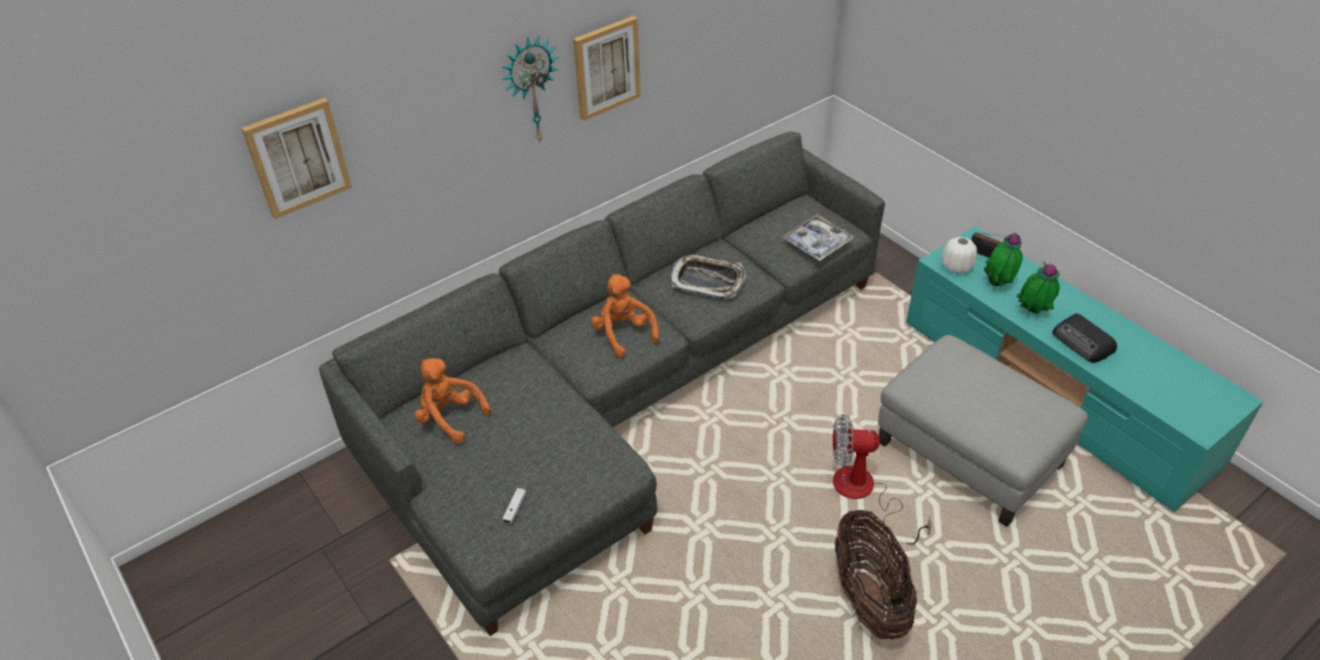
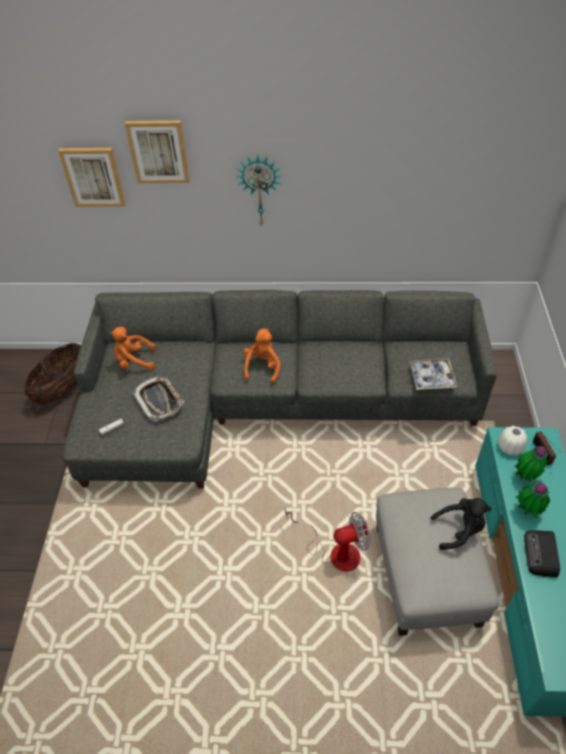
camera: 40 degrees right, 5 degrees up
(450, 417) = (134, 361): orange plush toy -> orange plush toy turned 75 degrees counterclockwise
(606, 67) = (322, 195): picture -> picture (158, 151)
(707, 280) = (340, 363): tray -> tray (159, 400)
(864, 494) = (335, 551): fan -> fan turned 120 degrees clockwise
(869, 597) = (274, 611): basket -> basket (63, 388)
(994, 369) = (459, 530): none -> black plush toy

